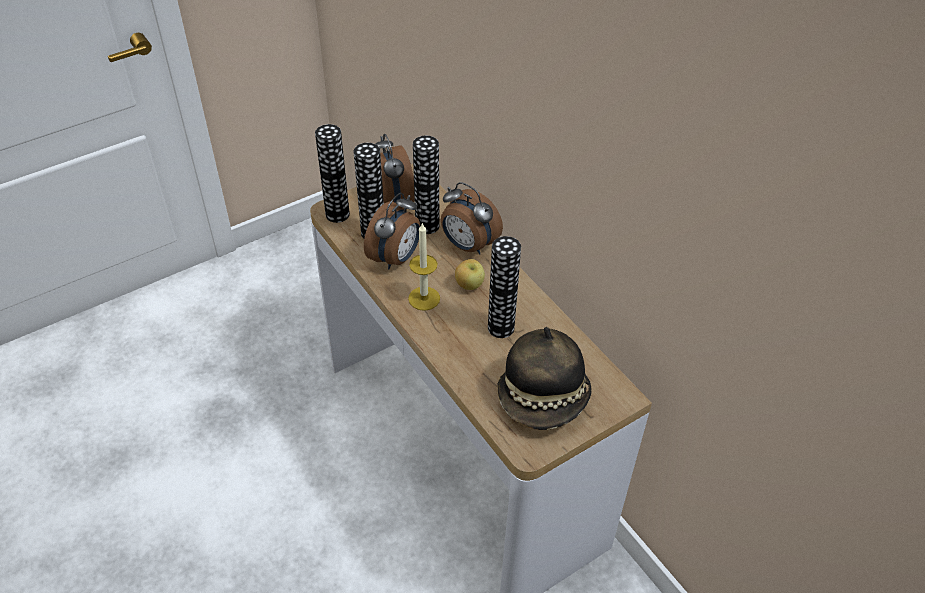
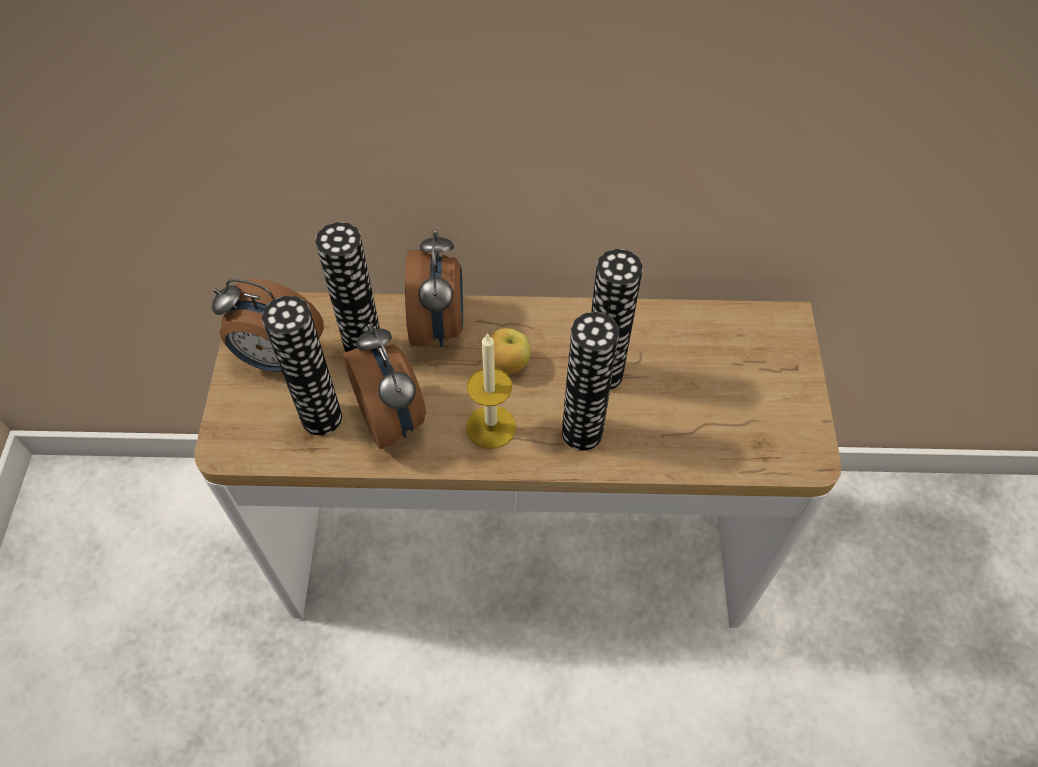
camera: 55 degrees left, 10 degrees up
(337, 214) = (244, 440): vase -> vase (582, 432)
(468, 245) = (439, 326): alarm clock -> alarm clock turned 75 degrees counterclockwise
(544, 399) = (743, 397): hat -> none

